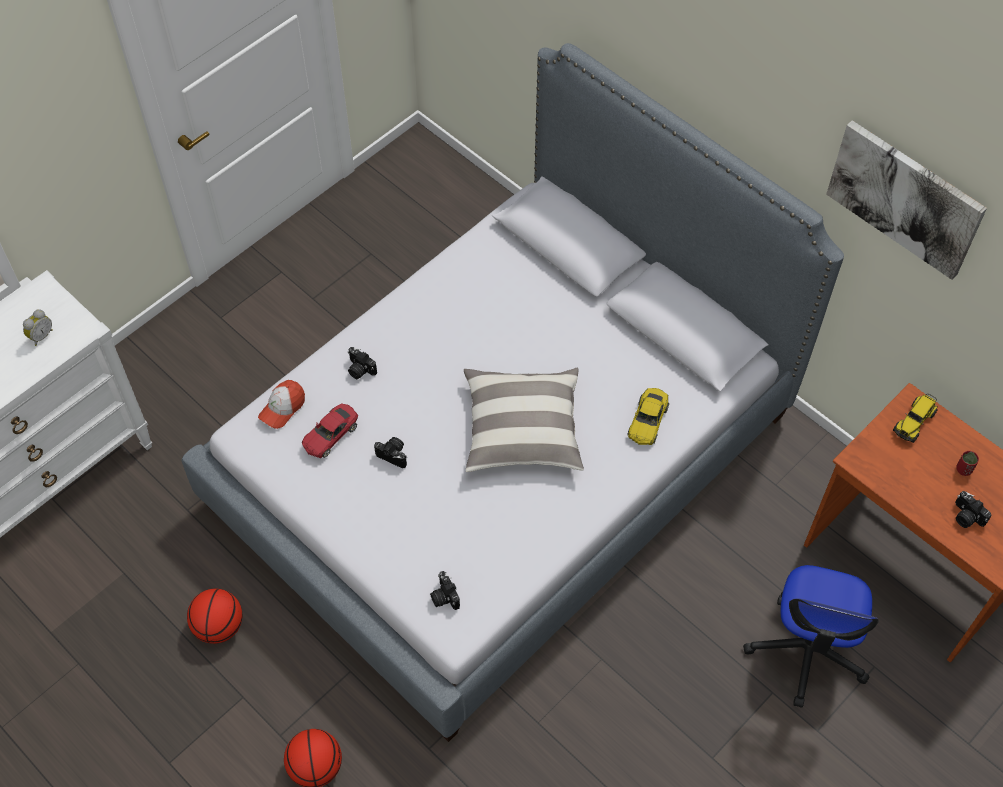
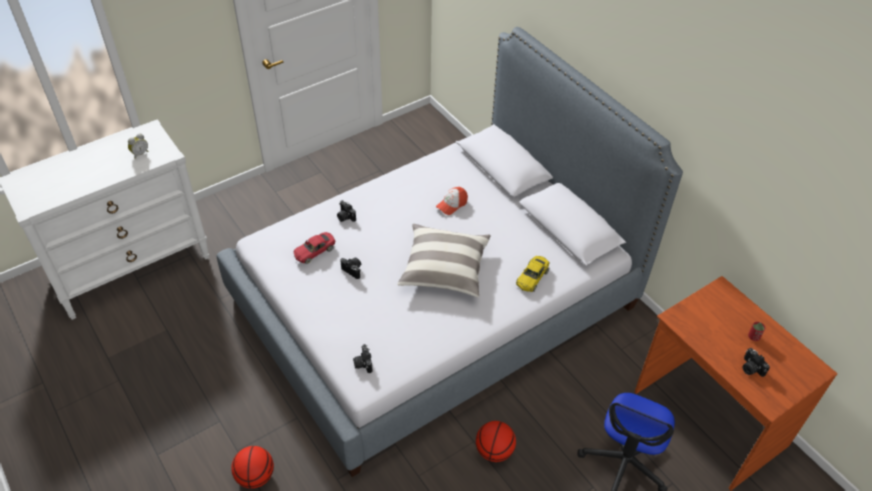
camera: 10 degrees right, 10 degrees down
(219, 626) = (218, 373): basketball -> basketball (494, 451)
(282, 408) = (288, 231): cap -> cap (452, 204)
(905, 198) = (728, 125): picture -> none
(914, 422) = (721, 300): toy truck -> none

